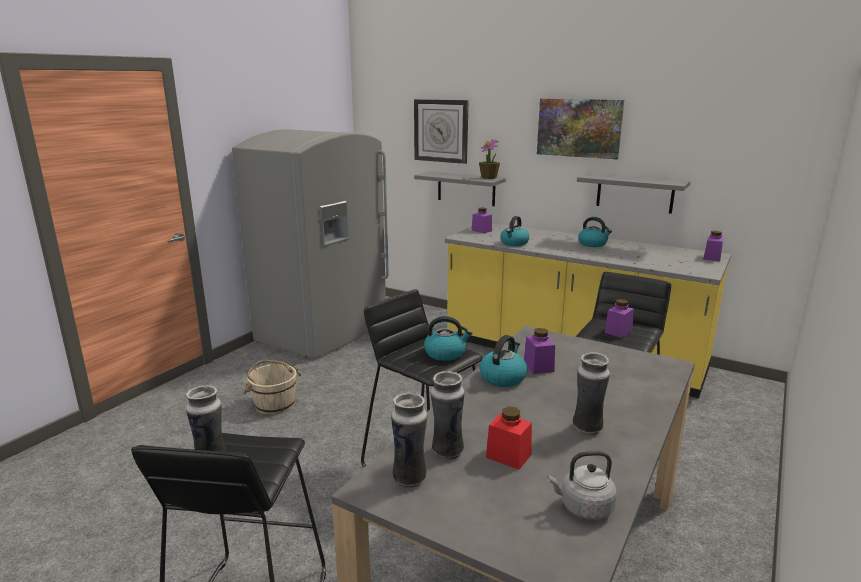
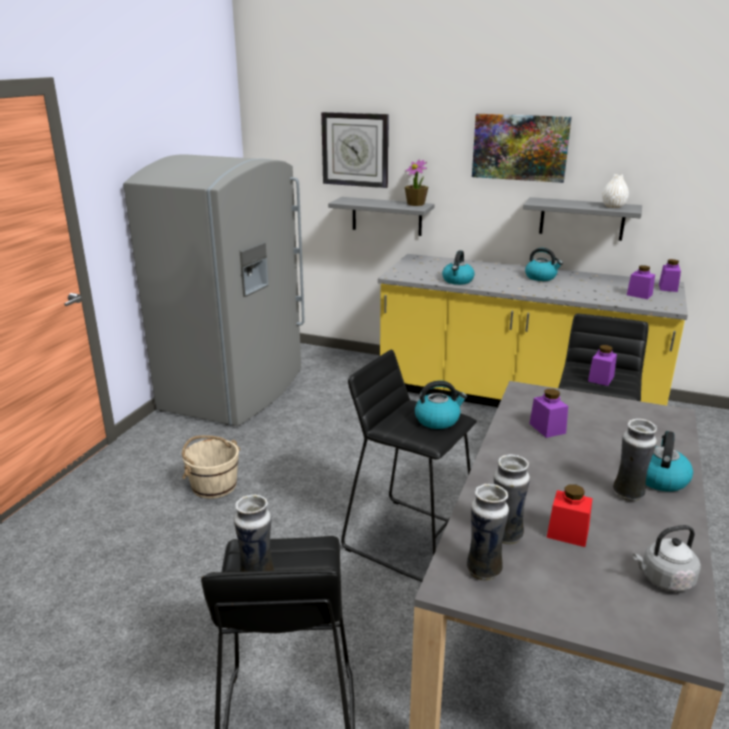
camera: 10 degrees left, 5 degrees up
(481, 230) = (413, 266): purple jar -> purple jar (639, 295)
(503, 377) = (518, 444): kettle -> kettle (660, 478)
(660, 181) = (613, 206): none -> white vase

